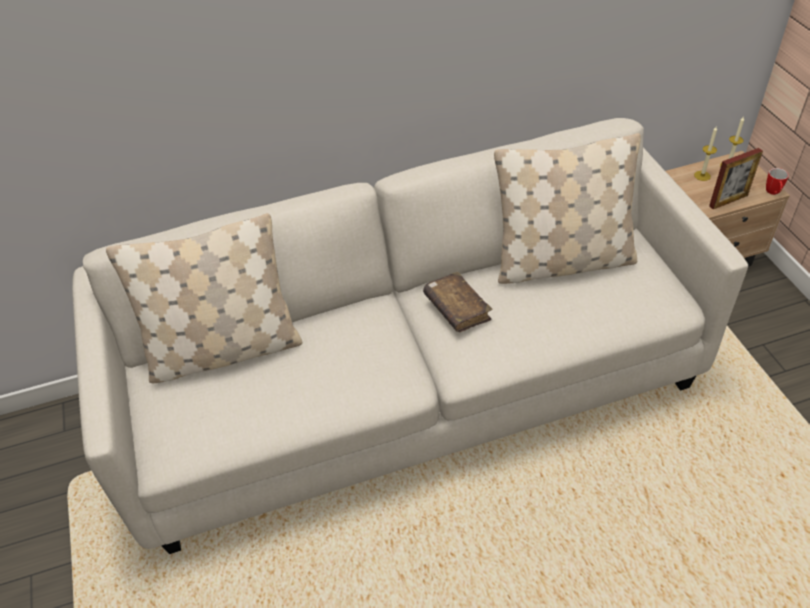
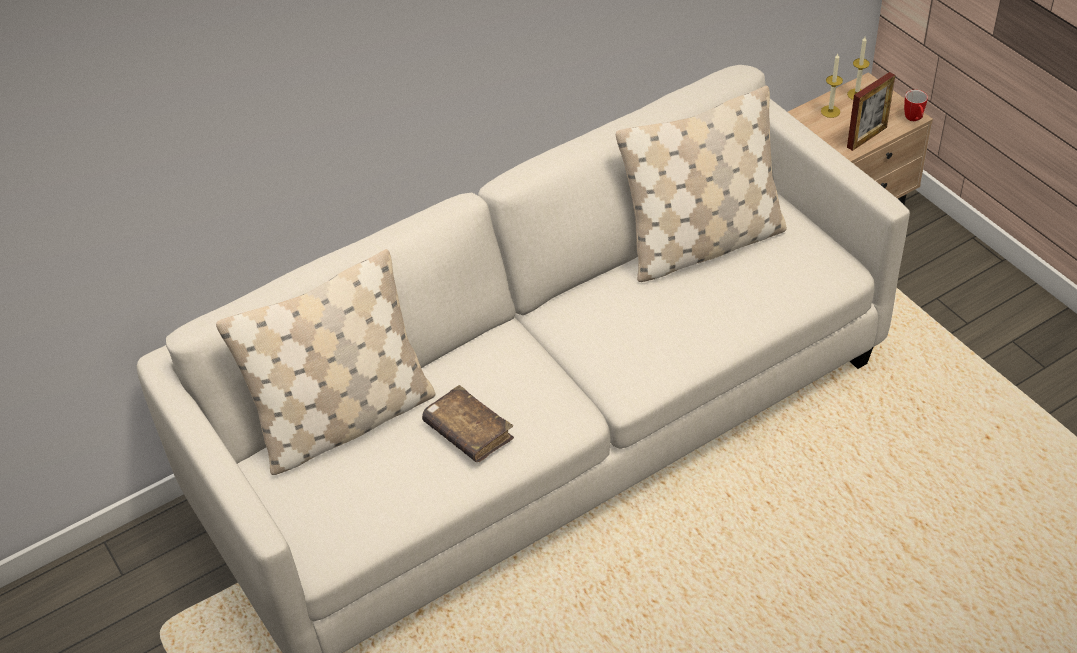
camera: 15 degrees left, 0 degrees up
(457, 308) = (600, 320): brown book -> brown book (468, 432)

